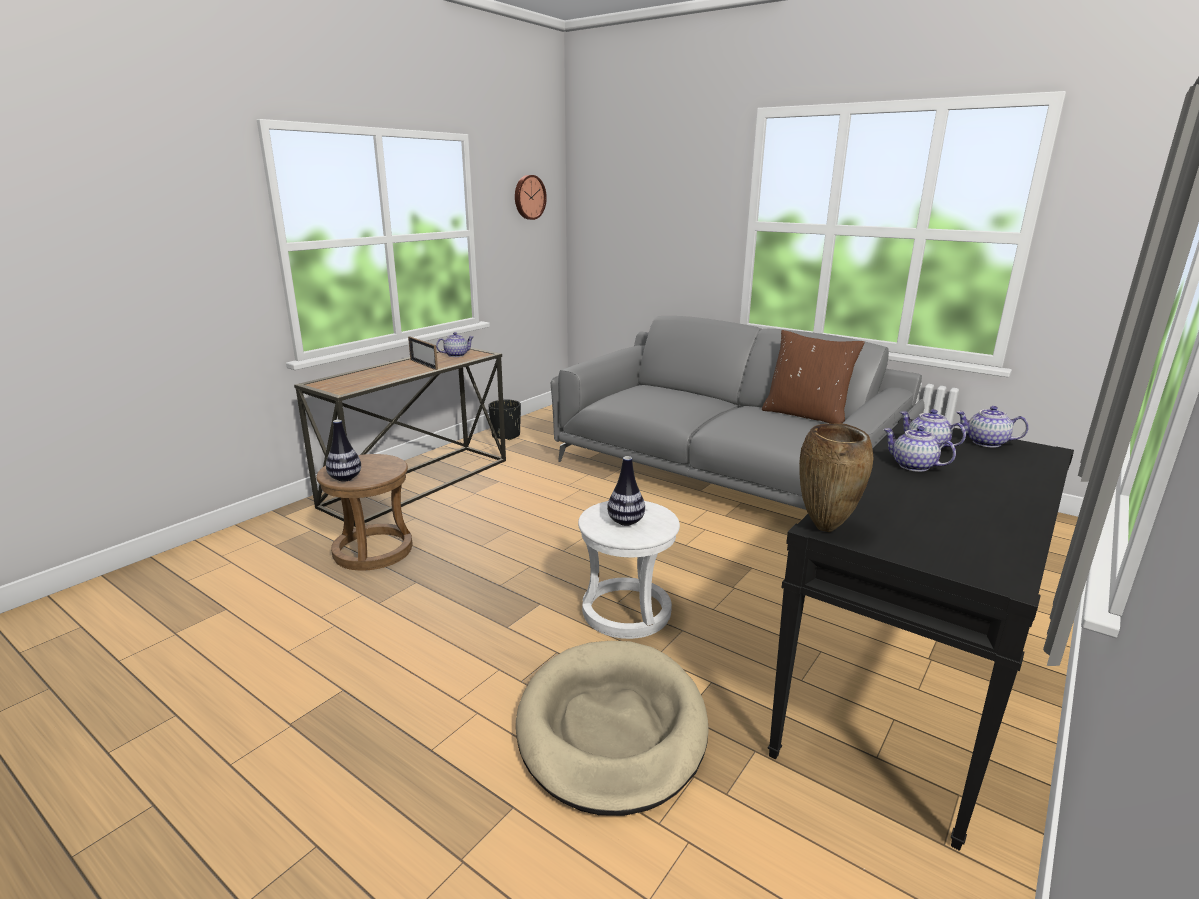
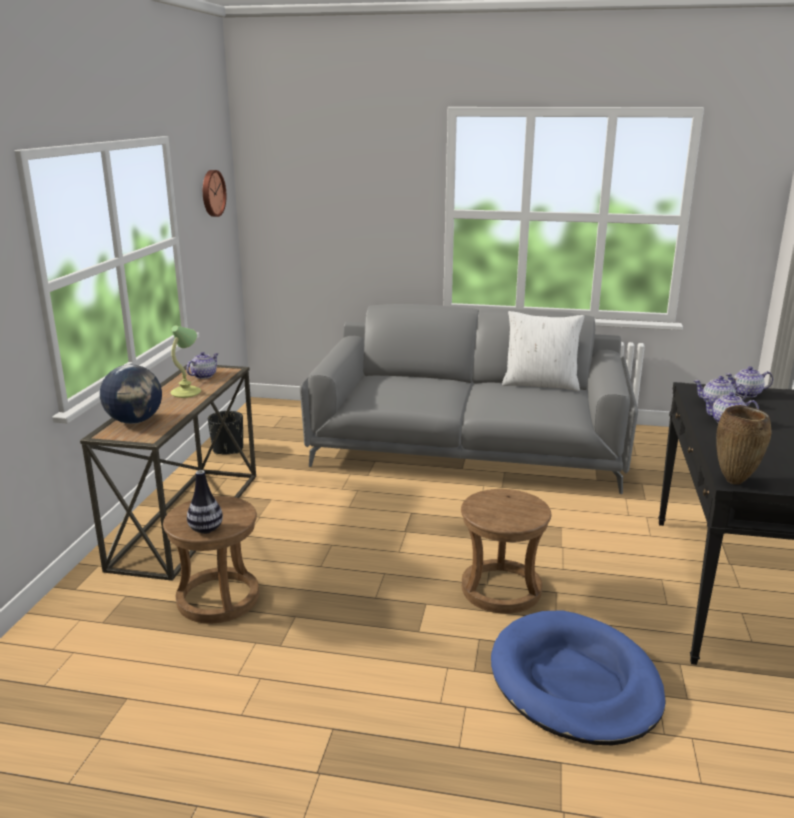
camera: 25 degrees left, 0 degrees up
(353, 378) = (135, 421): none -> globe
(423, 365) = (187, 392): picture frame -> table lamp
(611, 728) = (574, 682): beige dog bed -> blue dog bed
(625, 522) = (505, 511): vase -> none
(626, 612) = (501, 590): white stool -> brown stool
(806, 415) = (540, 384): brown pillow -> white pillow

